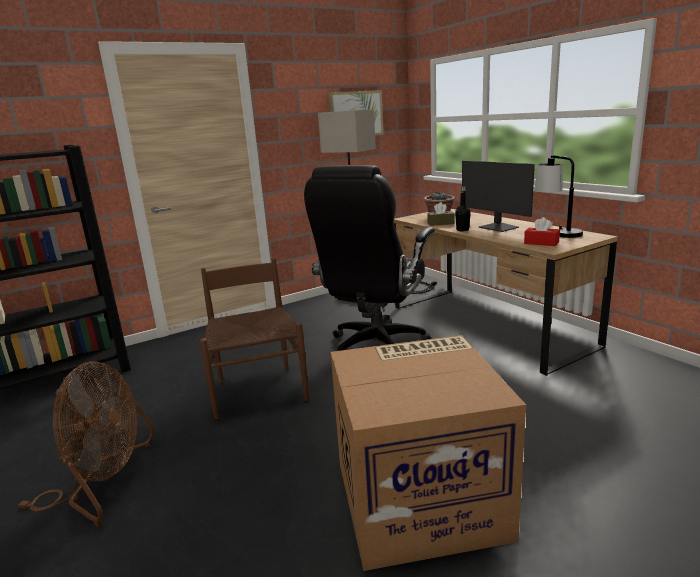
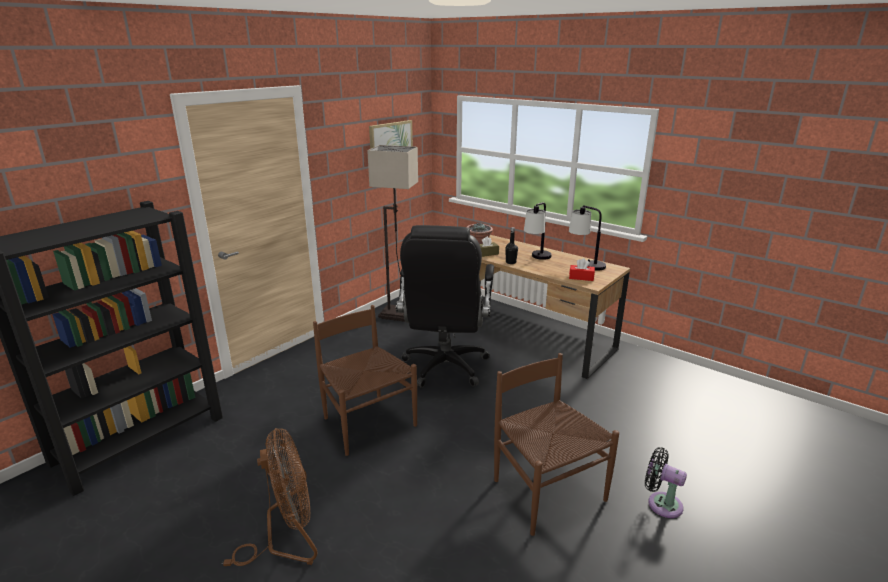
camera: 20 degrees left, 5 degrees up
(420, 497) = (545, 491): cardboard box -> brown chair
(497, 227) = (537, 259): monitor -> table lamp
(588, 546) = (661, 503): none -> black fan

